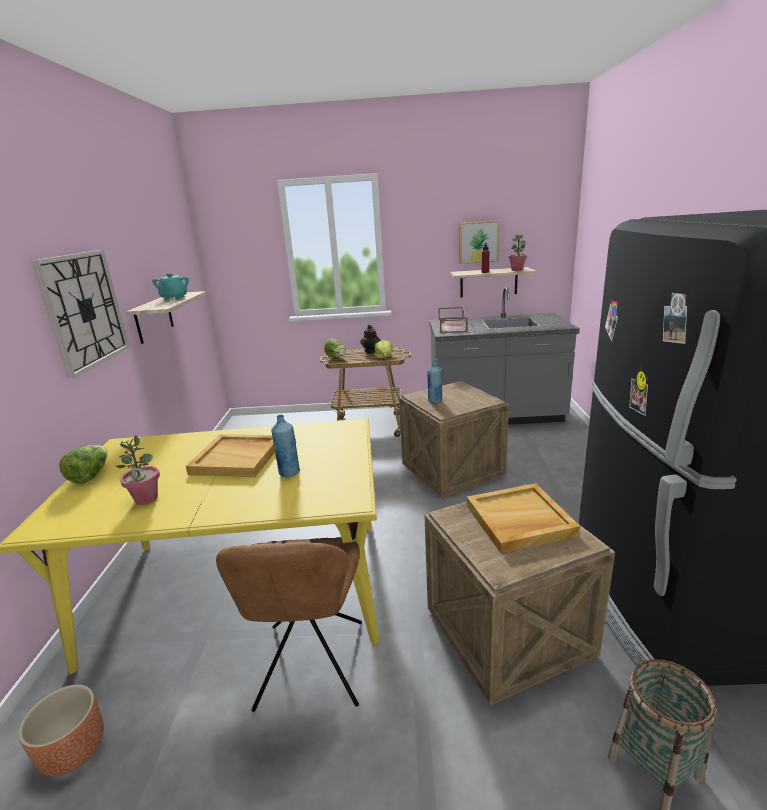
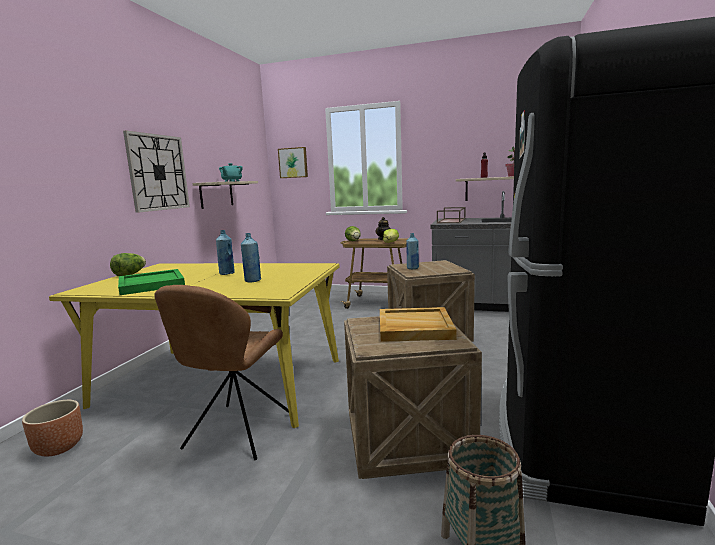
camera: 15 degrees right, 10 degrees down
(146, 499) = (151, 285): potted plant -> green tray
(238, 458) = (227, 273): beige tray -> blue bottle
(478, 242) = (481, 154): picture -> picture (293, 163)

